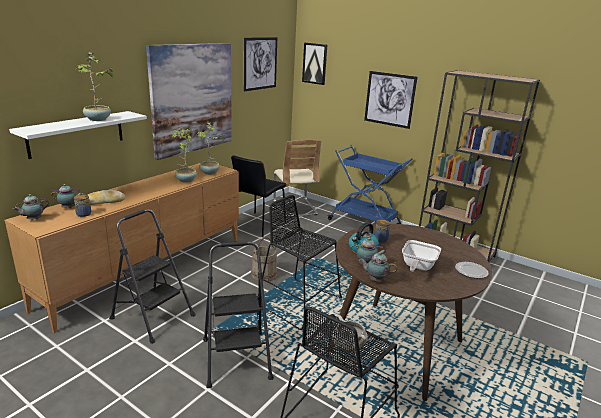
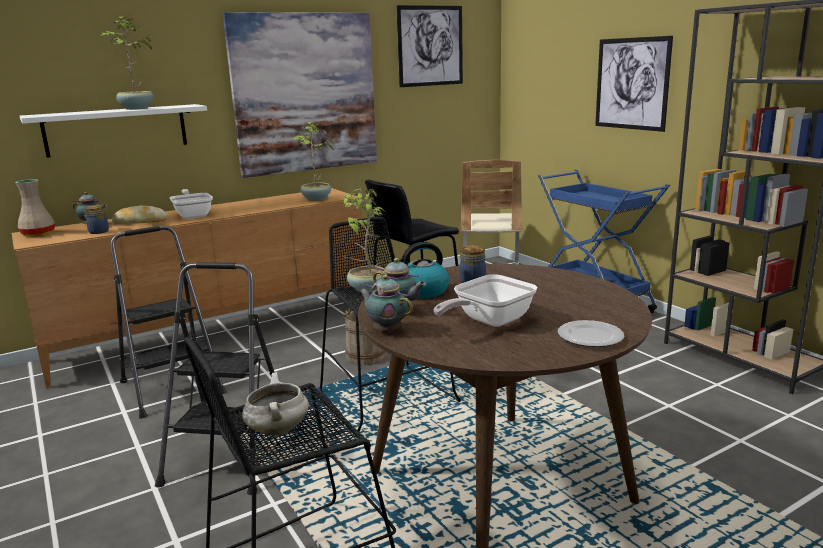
camera: 25 degrees right, 5 degrees down
(33, 219) = (39, 234): teapot -> beige vase
(138, 193) = (193, 215): none -> frying pan
(185, 180) = (272, 205): potted plant -> potted plant (366, 289)
(315, 63) = (526, 43): picture -> none

